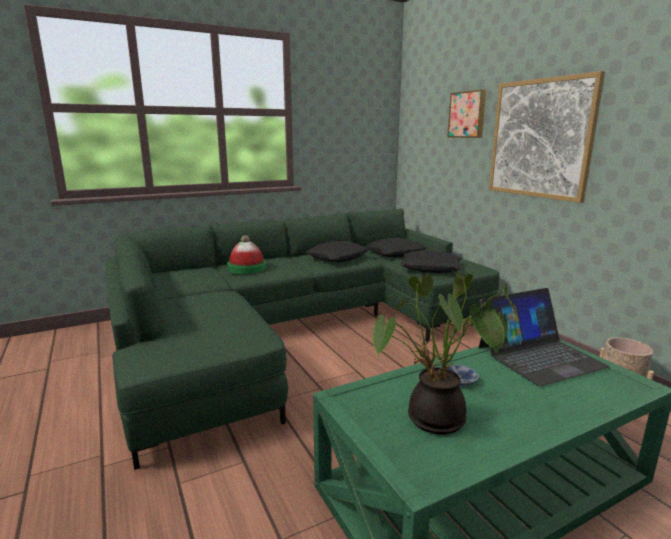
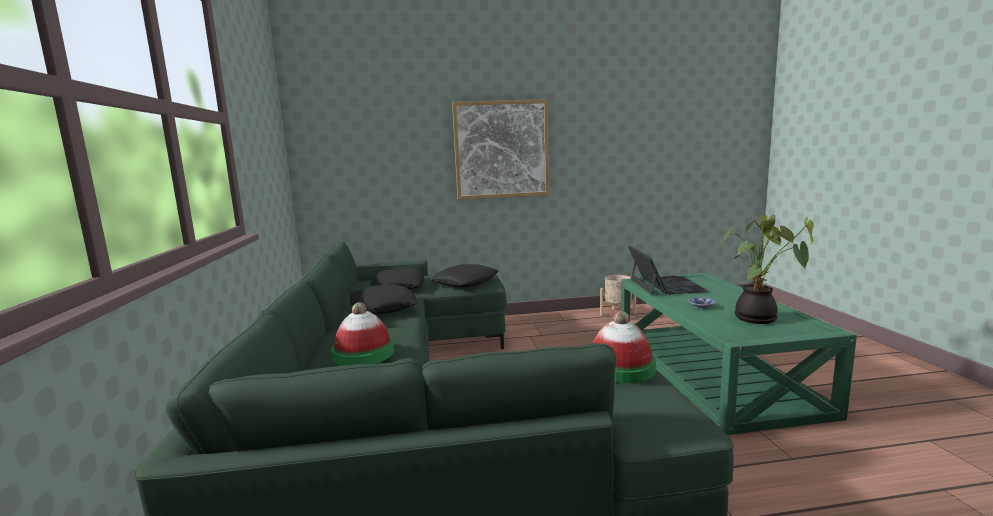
camera: 70 degrees left, 5 degrees down
(235, 337) = (620, 367): none -> hat
(467, 114) = (411, 130): picture -> none

